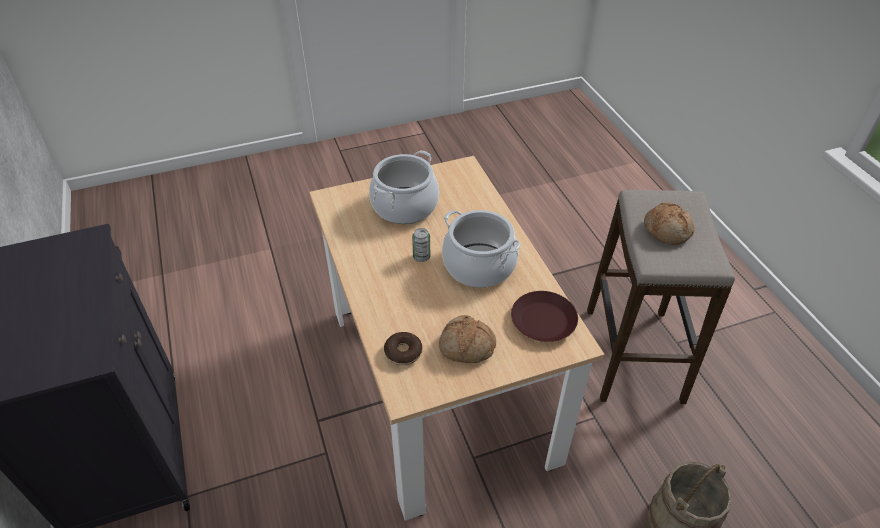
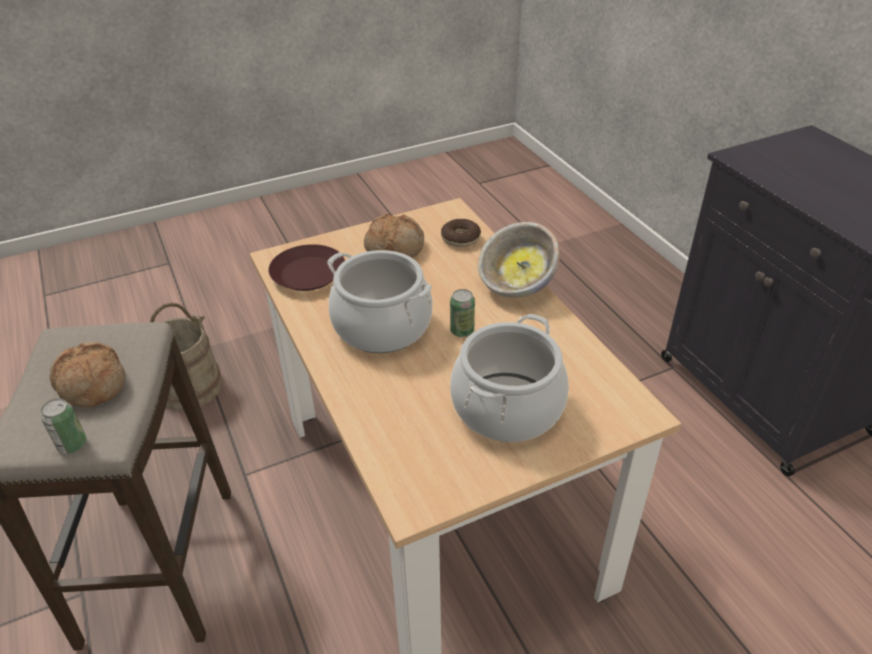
camera: 175 degrees right, 5 degrees down
(368, 293) = (517, 285): none -> bowl
(653, 195) = (72, 444): none -> can

